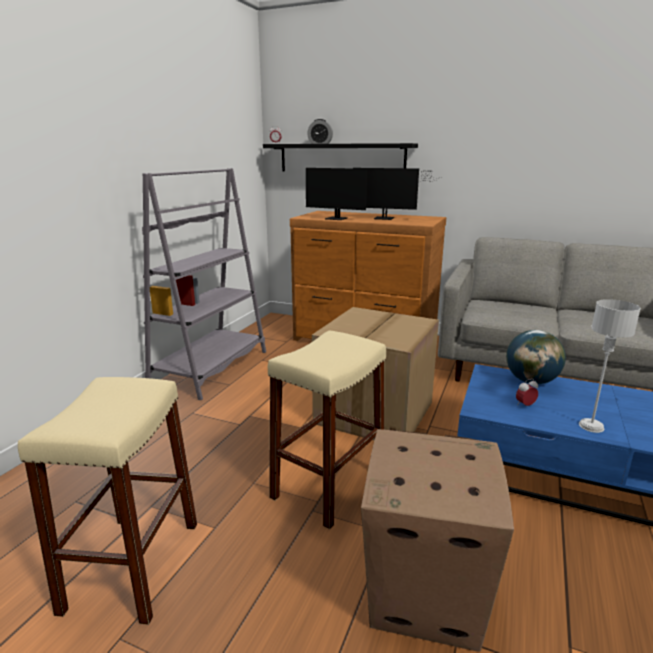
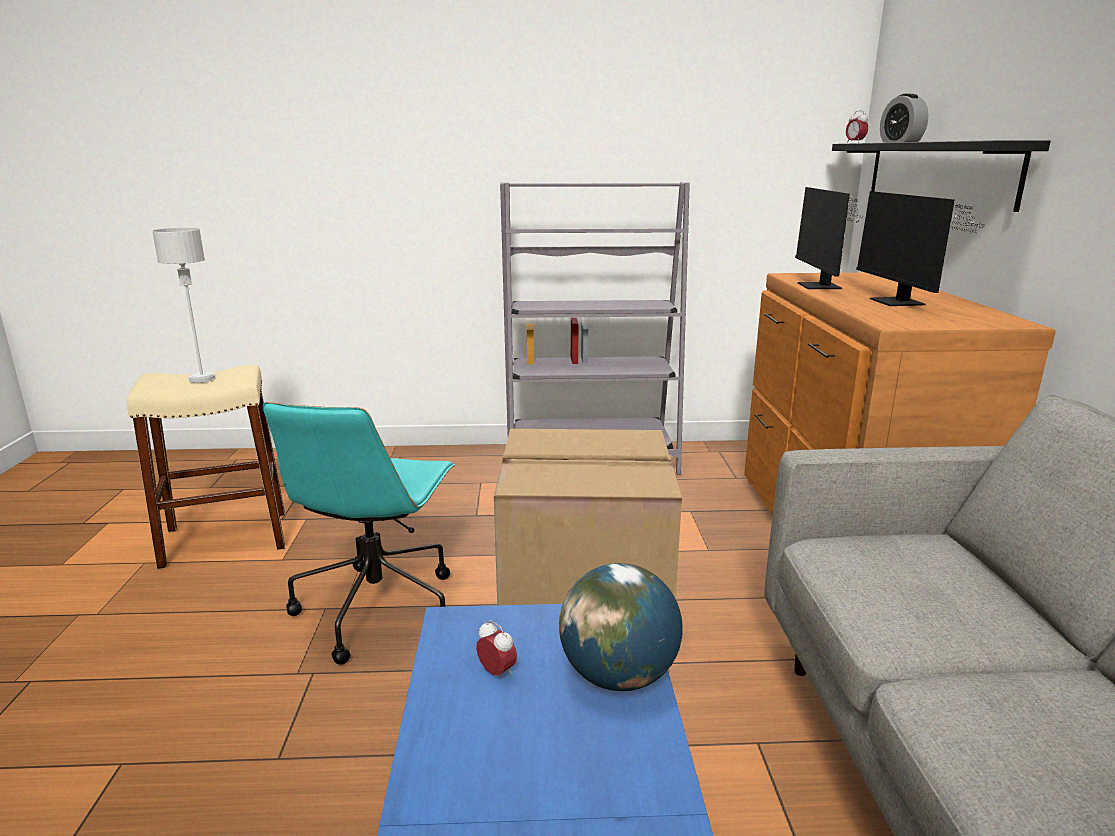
camera: 65 degrees right, 0 degrees up
(328, 485) = (378, 607): beige stool -> turquoise office chair
(422, 593) = (192, 722): cardboard box -> none
(590, 426) = (449, 764): grey table lamp -> grey table lamp (202, 378)

